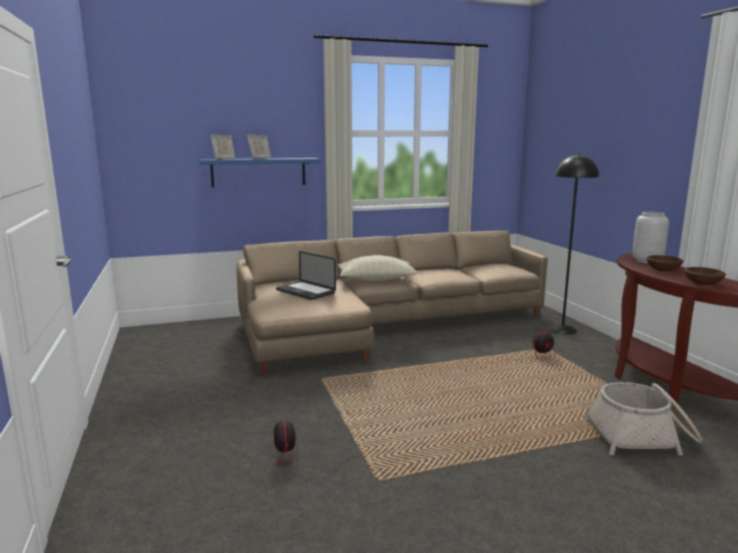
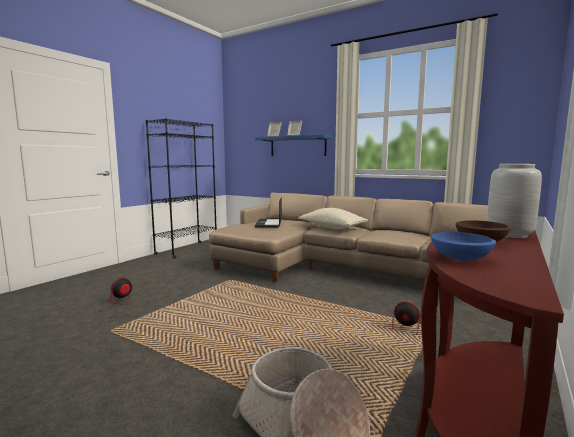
camera: 50 degrees right, 5 degrees down
(136, 368) = (187, 250): none -> black bookcase
(562, 329) = (498, 322): black floor lamp -> none
(702, 283) = (459, 258): brown bowl -> blue bowl

